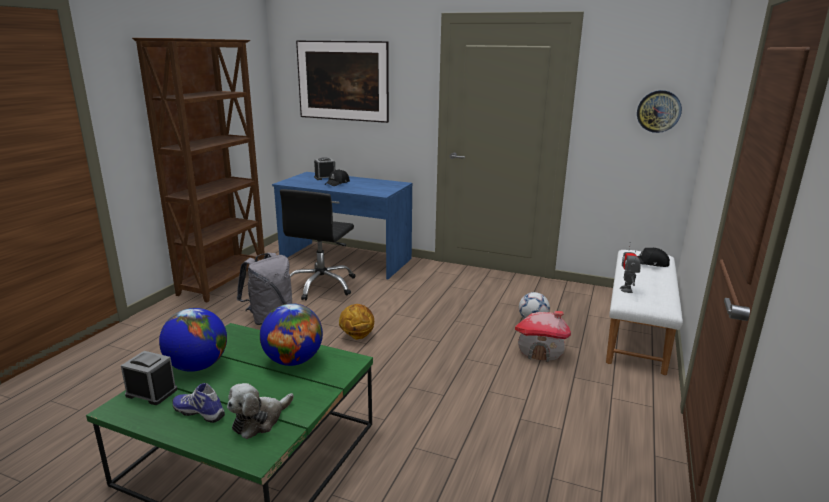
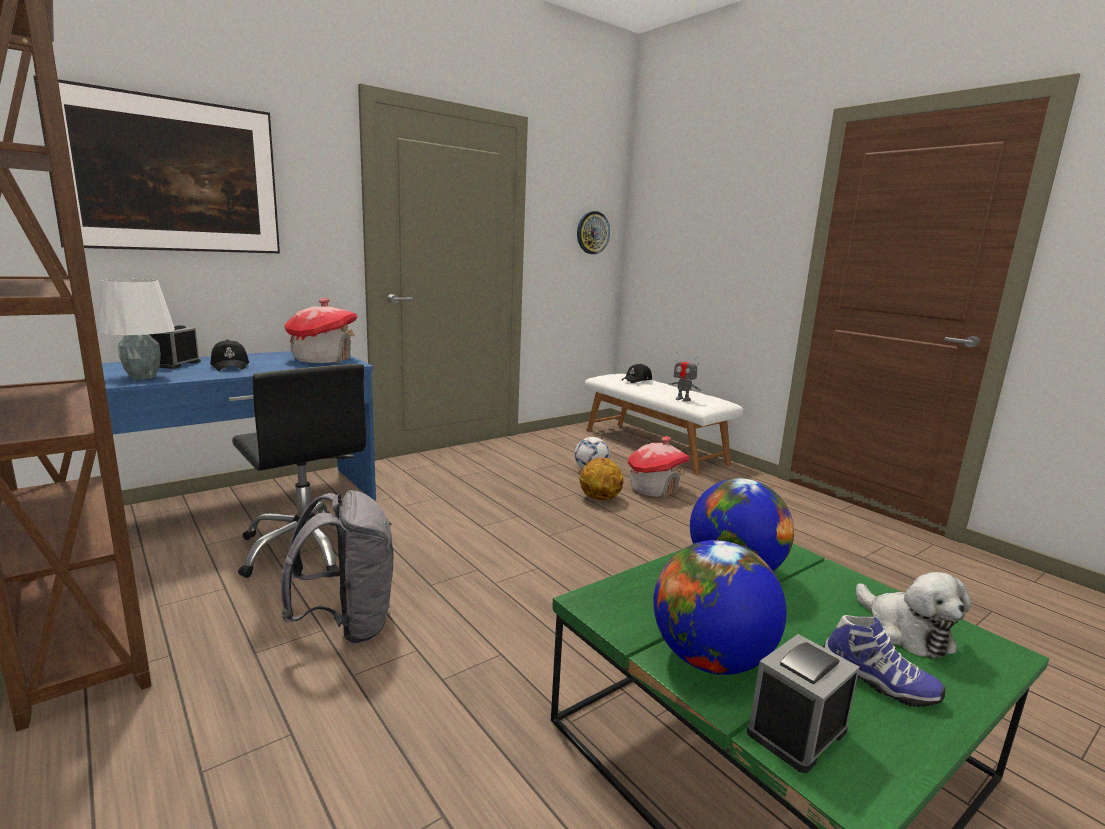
camera: 60 degrees left, 5 degrees down
(200, 412) = (877, 682): shoe -> shoe turned 105 degrees counterclockwise
(296, 182) = (144, 377): none -> white table lamp
(357, 336) = (511, 568): basketball -> basketball (599, 498)
(380, 188) = (322, 359): none -> toy house

